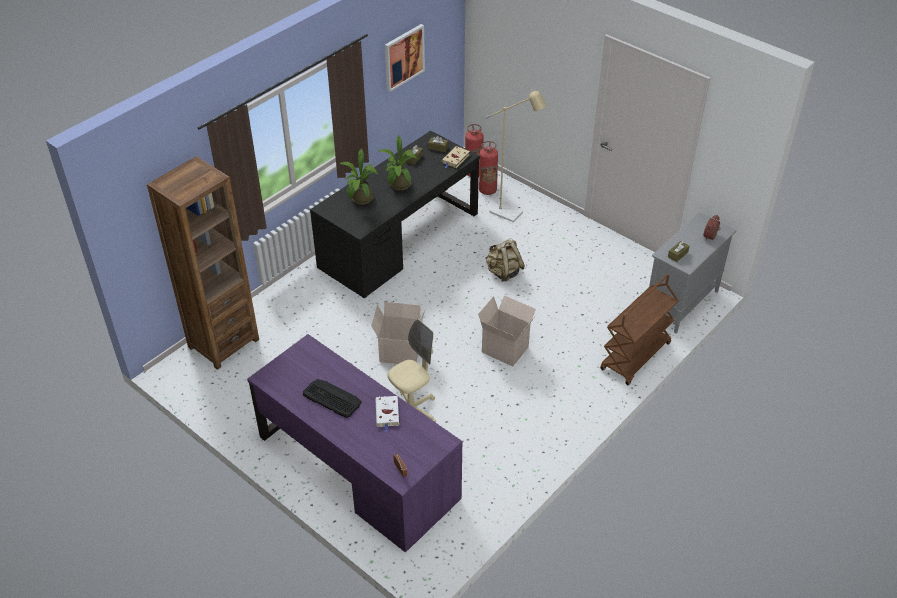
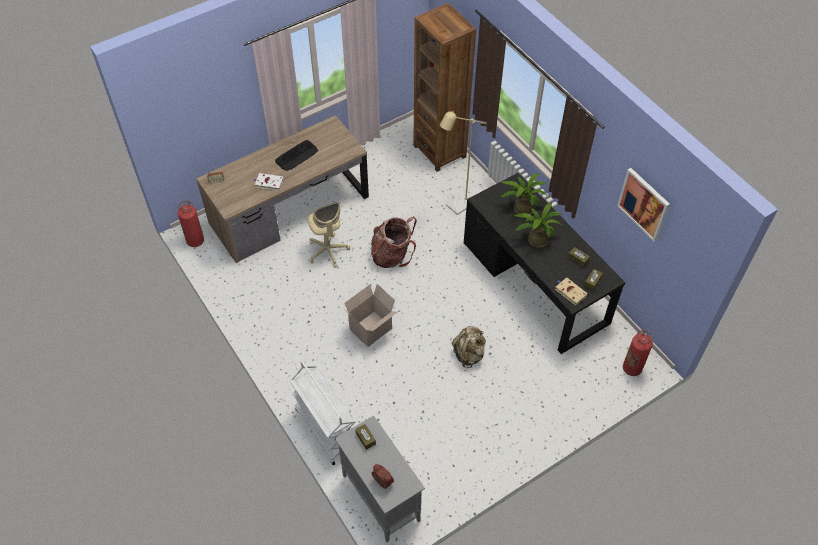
camera: 105 degrees right, 10 degrees up
(357, 468) = (289, 210): purple desk -> brown desk
(399, 353) = (392, 255): cardboard box -> backpack
(487, 190) = (599, 373): fire extinguisher -> fire extinguisher (195, 241)
(511, 214) = (554, 384): beige floor lamp -> beige floor lamp (457, 206)
(635, 357) = (326, 428): brown cart -> white cart

